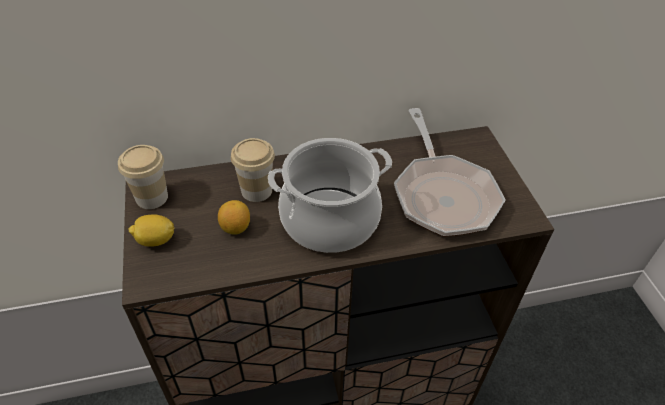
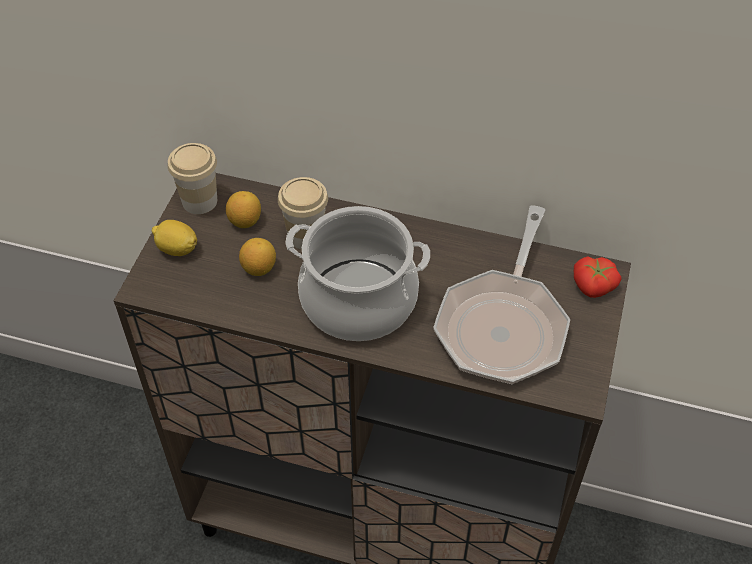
camera: 30 degrees right, 5 degrees up
(200, 198) = (245, 221): none -> lemon
(478, 148) = (593, 287): none -> tomato

